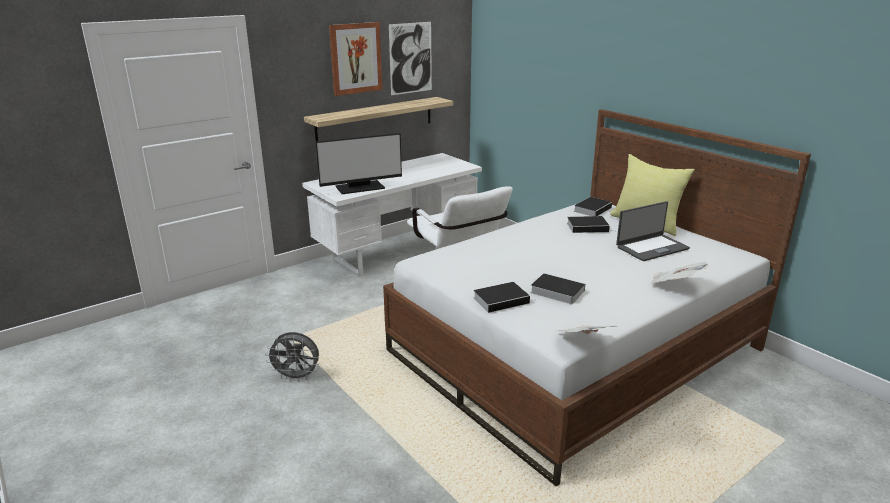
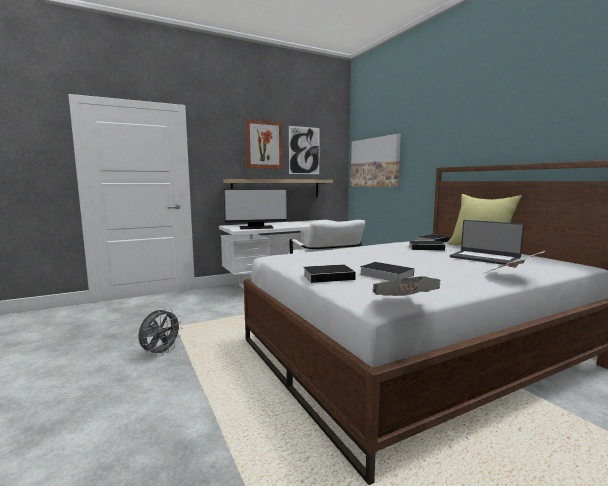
camera: 10 degrees right, 15 degrees down
(297, 377) = (161, 352): grey fan -> grey fan turned 75 degrees counterclockwise
(512, 77) = (374, 162): none -> picture
(651, 248) = (484, 258): laptop -> laptop turned 60 degrees clockwise

